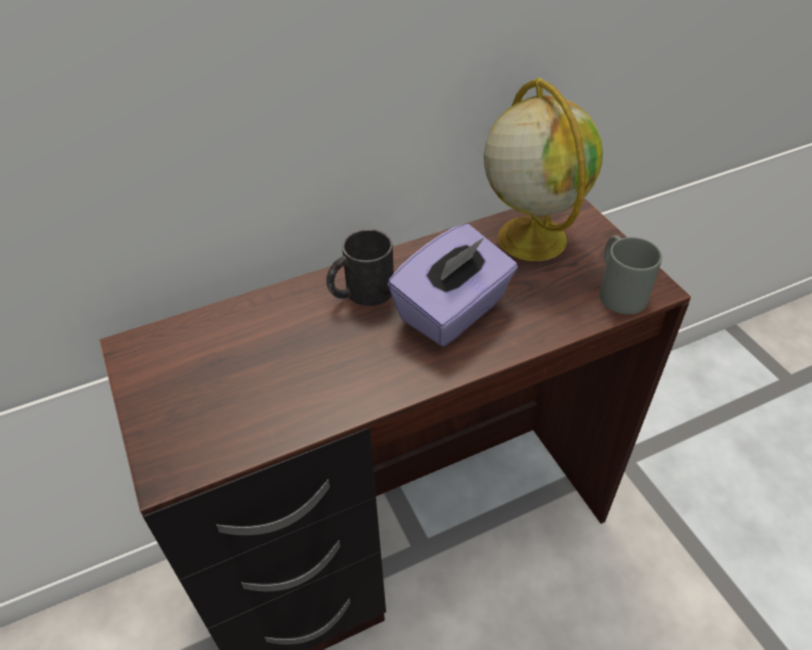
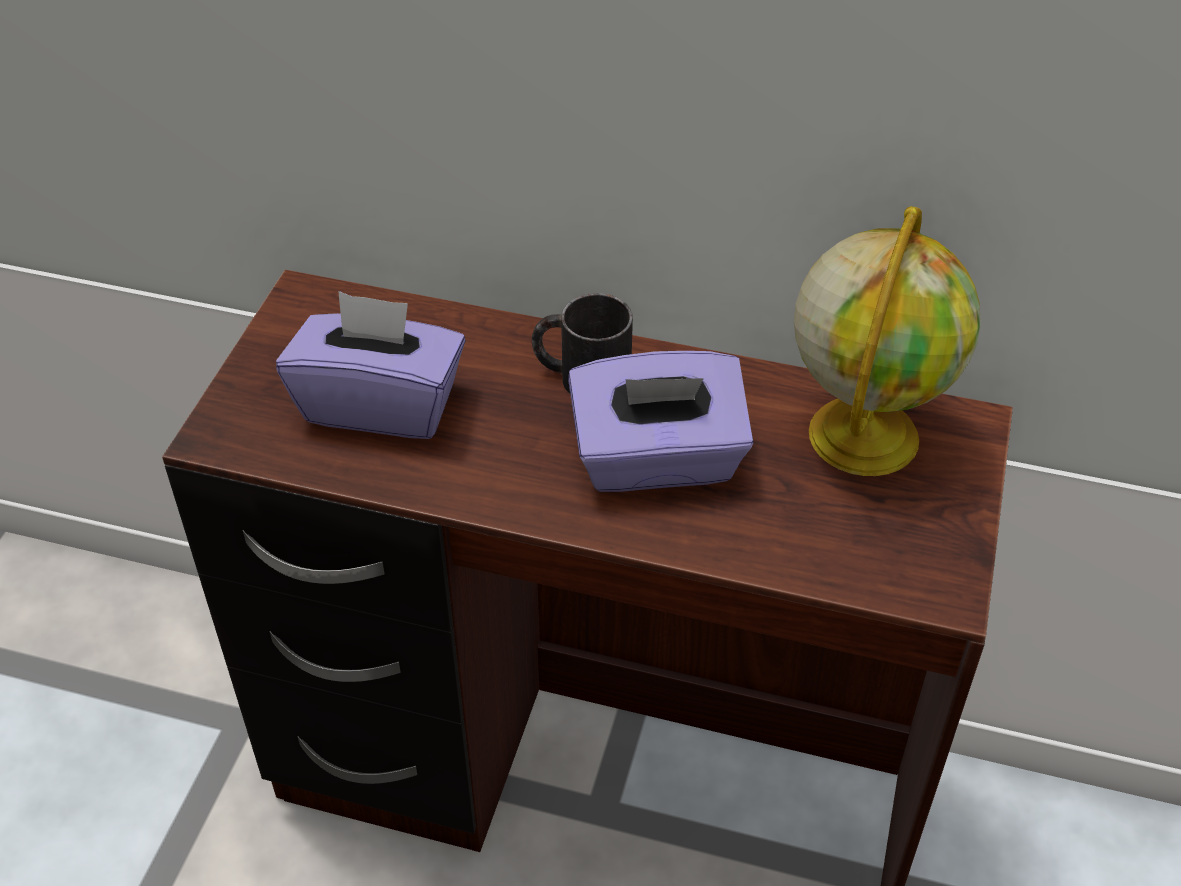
camera: 40 degrees right, 0 degrees up
(259, 379) = (381, 404): none -> purple tissue box
(617, 290) = (891, 565): grey mug -> none

